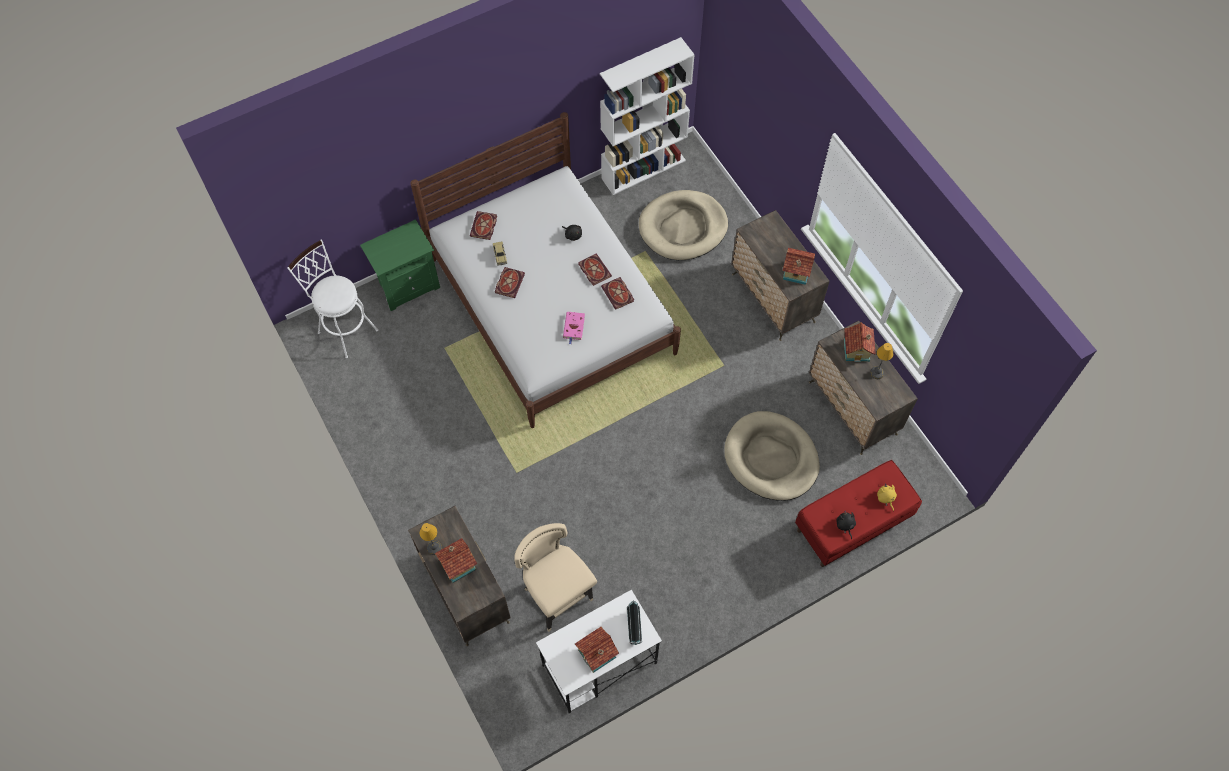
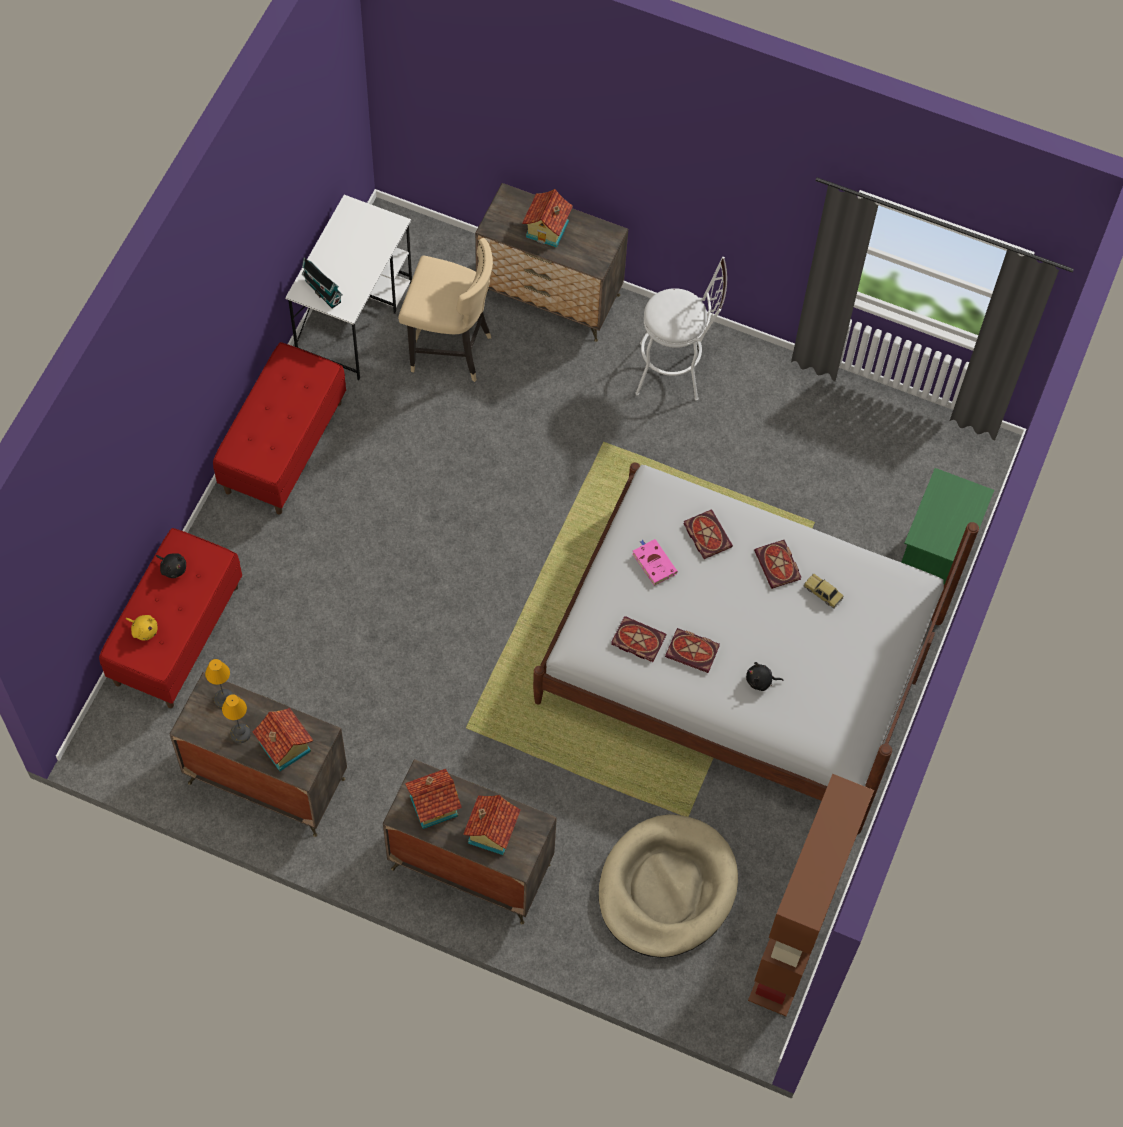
camera: 140 degrees right, 0 degrees up
(344, 328) = (949, 467): white stool -> white stool (676, 372)
(434, 547) = (586, 229): table lamp -> table lamp (224, 699)
(484, 227) = (876, 616): book -> book (706, 534)
(597, 654) = (340, 246): toy house -> toy house (490, 832)
(643, 169) = (793, 944): white bookcase -> brown bookcase
(709, 603) = (283, 446): none -> red bench
(771, 458) = (325, 649): beige dog bed -> none

